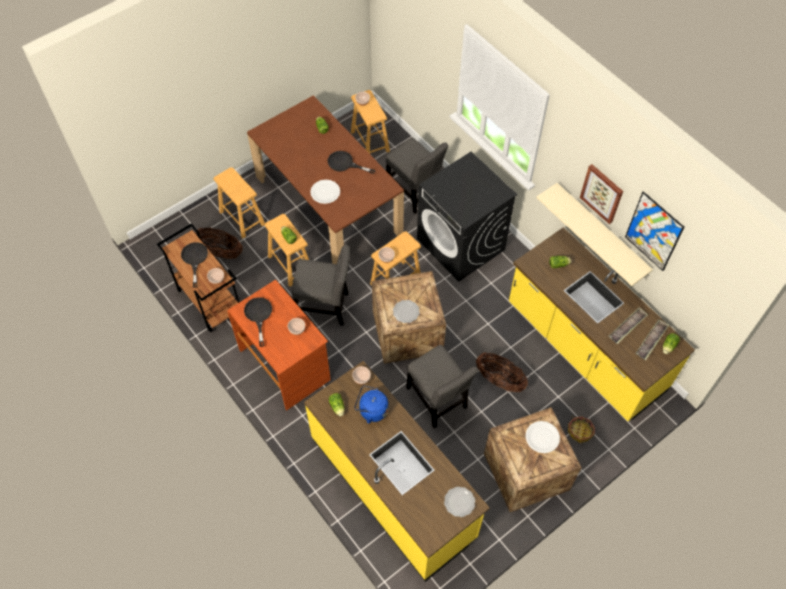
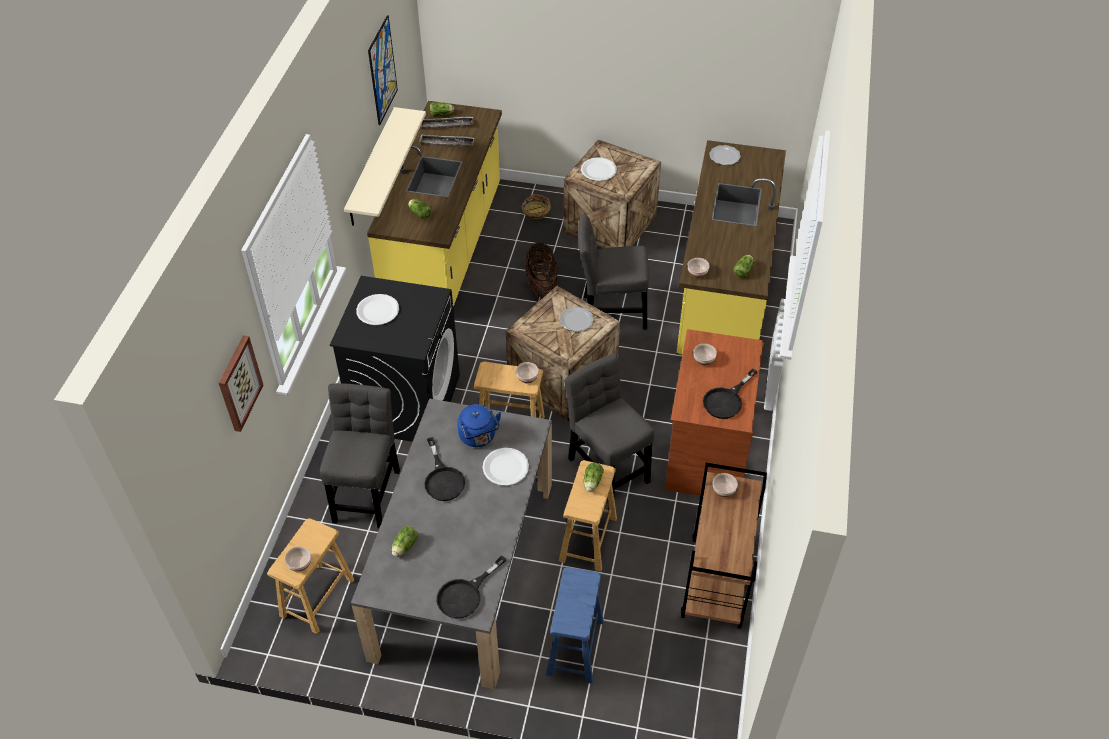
camera: 130 degrees left, 10 degrees down
(194, 259) = (725, 533): black frying pan -> black frying pan (465, 594)
(220, 252) = (645, 628): basket -> none
(242, 218) = (575, 647): brown stool -> blue stool
(327, 204) = (465, 568): brown dining table -> grey dining table
(371, 410) = (718, 247): blue kettle -> blue kettle (478, 437)
(437, 400) = (610, 313): grey chair -> grey chair turned 105 degrees counterclockwise
(478, 185) = (378, 311): none -> white plate
(602, 193) = (359, 127): picture -> picture (238, 383)

